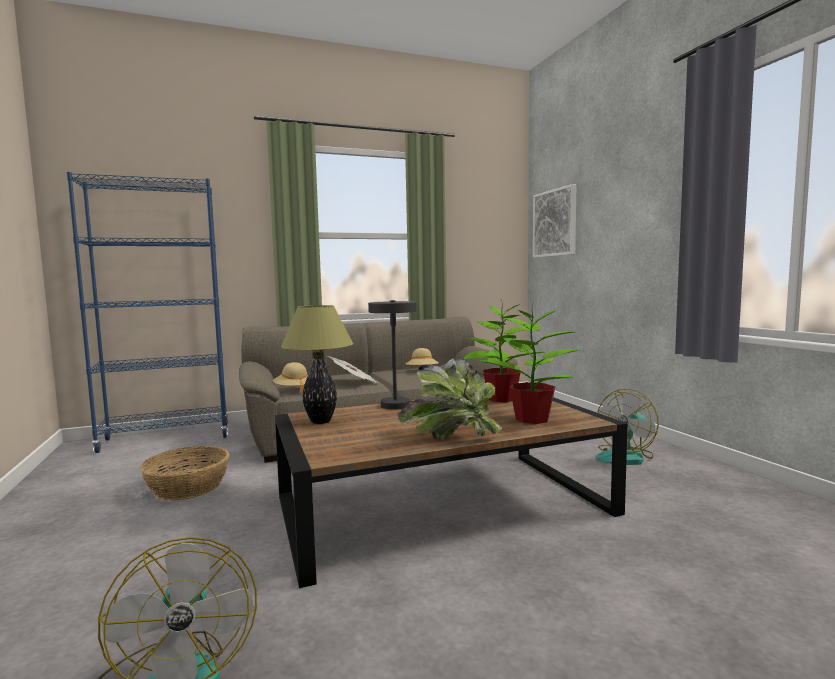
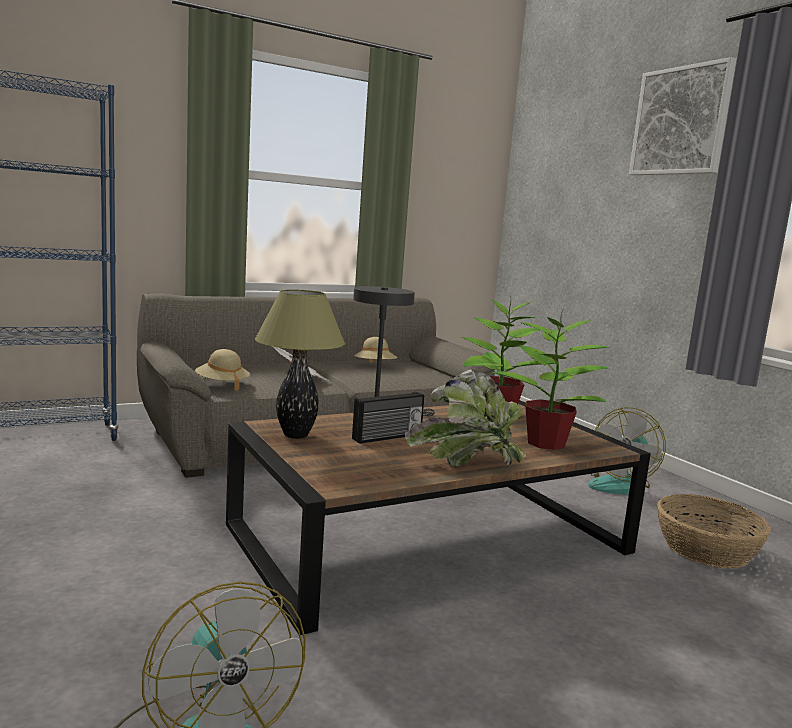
camera: 10 degrees left, 5 degrees up
(188, 487) = (97, 508): basket -> basket (706, 549)
(396, 420) = (388, 437): none -> radio
(555, 223) = (545, 189): picture -> picture (681, 121)

